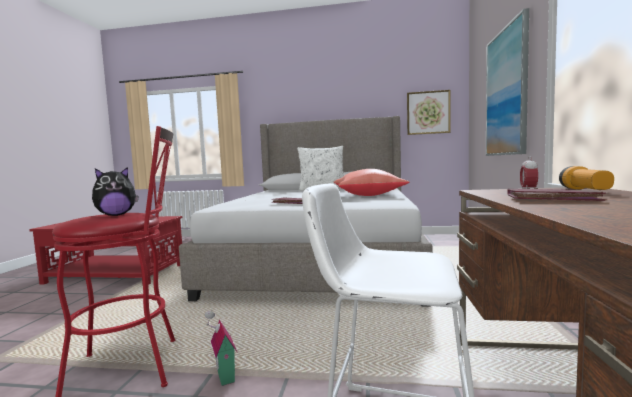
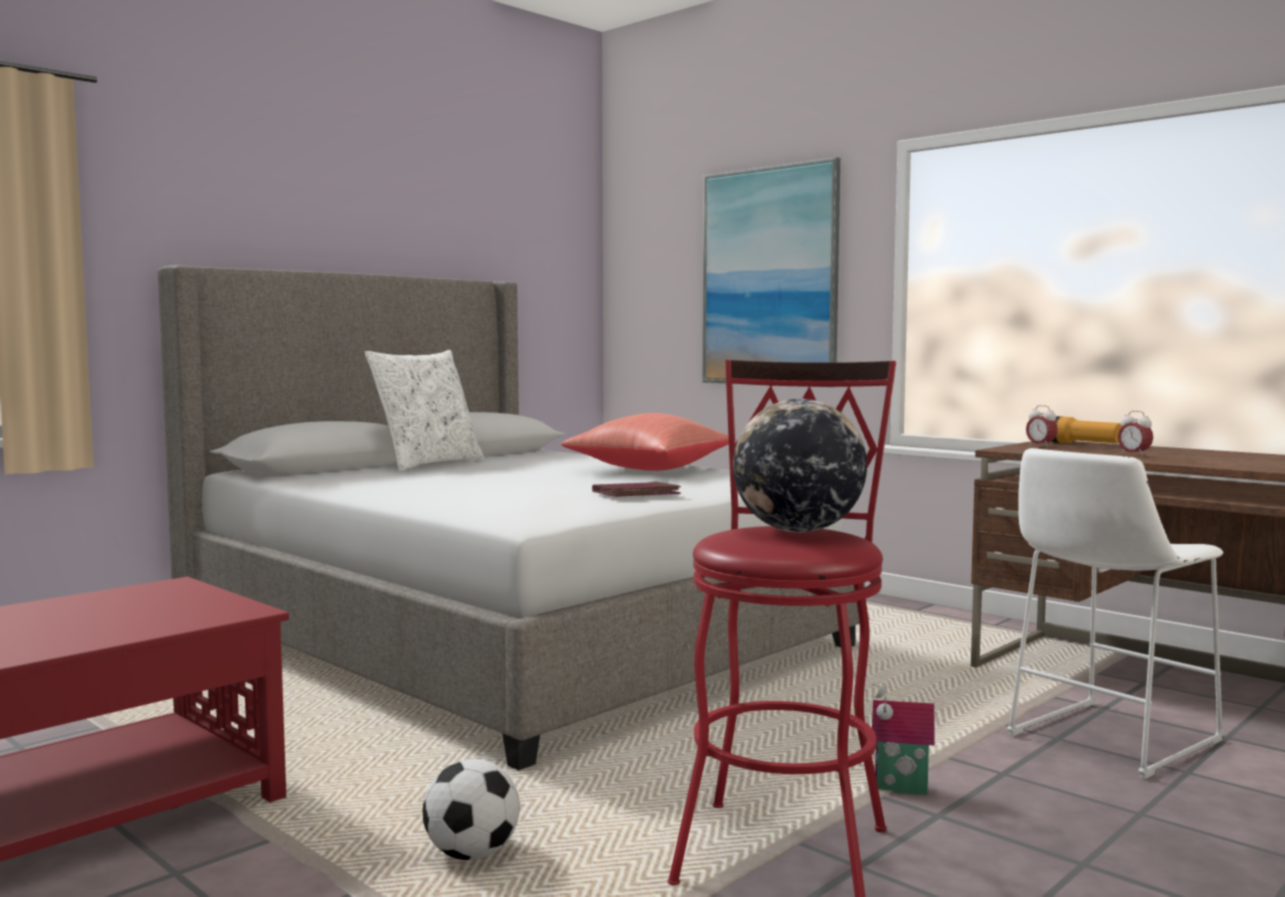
camera: 55 degrees left, 0 degrees up
(111, 318) = (472, 854): none -> football
(116, 215) = (798, 531): plush toy -> globe
(428, 112) = (542, 278): picture -> none
(551, 199) = (1134, 455): red book -> alarm clock

